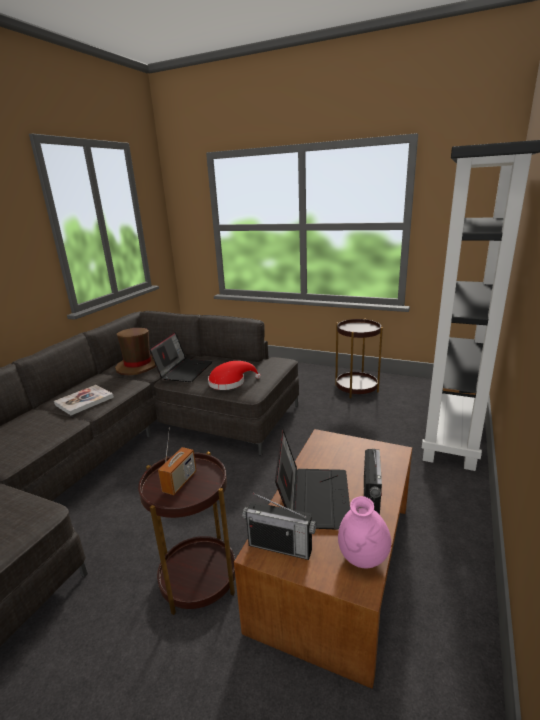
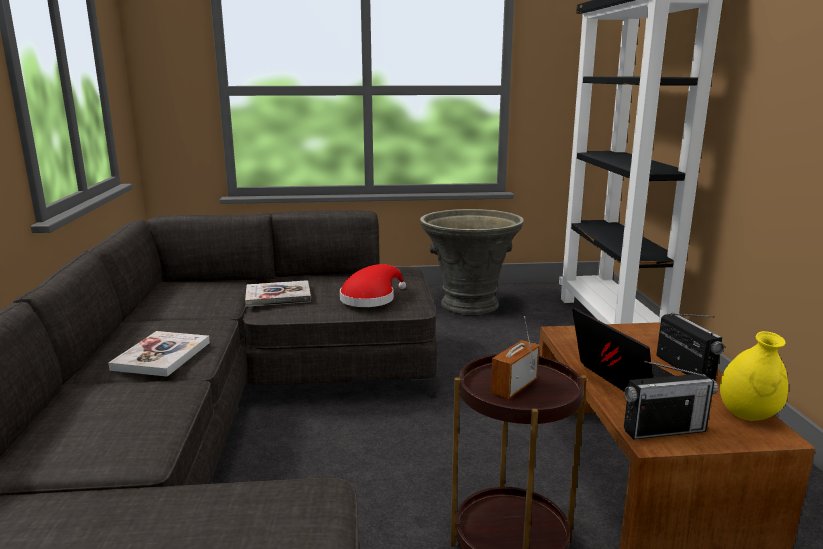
camera: 30 degrees left, 5 degrees down
(138, 366) = (188, 302): brown hat -> none
(180, 482) = (514, 387): radio -> radio turned 135 degrees counterclockwise
(184, 370) = (278, 296): laptop -> book
(356, 388) = (469, 304): brown side table -> grey planter
(362, 558) = (748, 415): pink vase -> yellow vase

